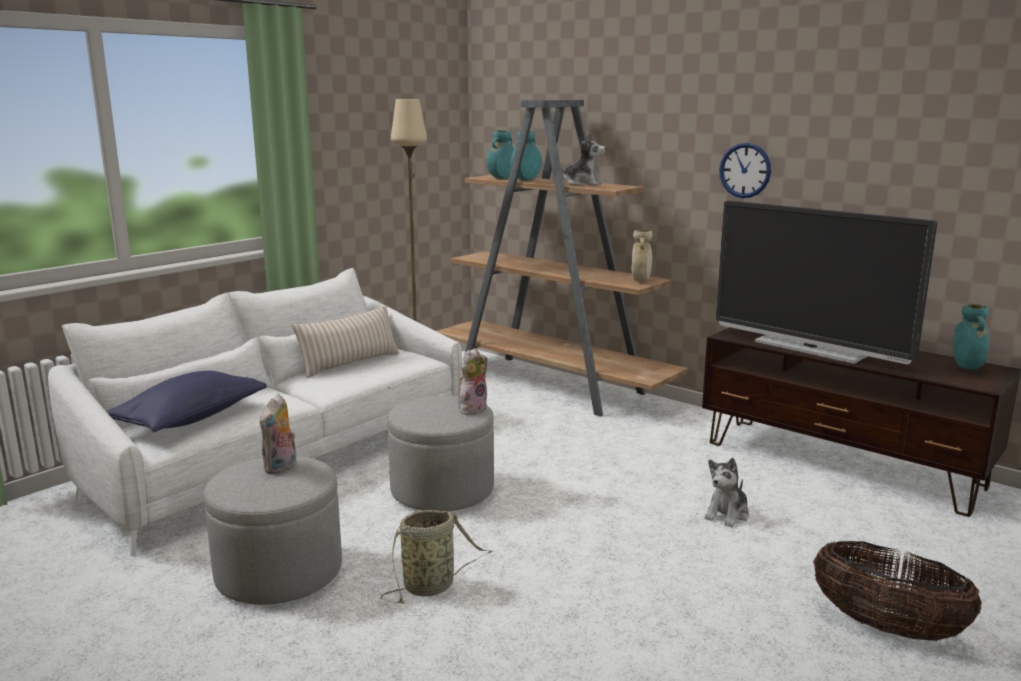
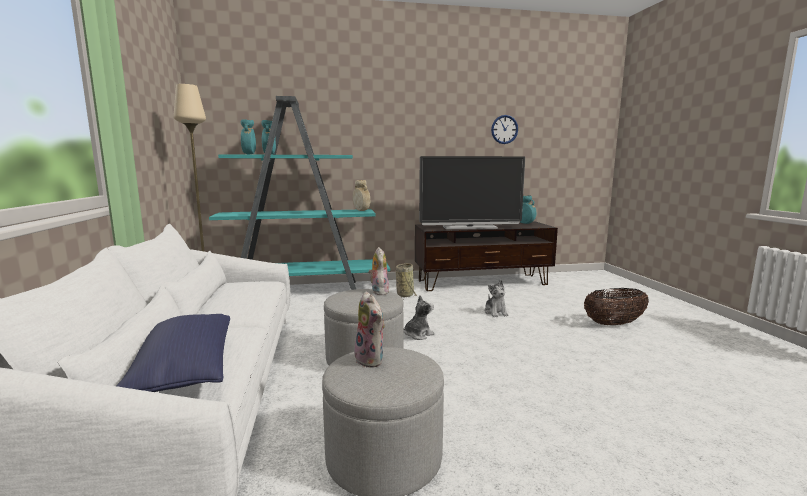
camera: 50 degrees left, 5 degrees down
(350, 364) = (224, 296): beige pillow -> none
(432, 586) = (477, 403): basket -> basket (405, 294)
(552, 385) = (300, 292): brown bookcase -> turquoise bookcase
(582, 184) = (315, 154): plush toy -> plush toy (417, 335)
(745, 170) = (405, 144): wall clock -> wall clock (504, 129)

